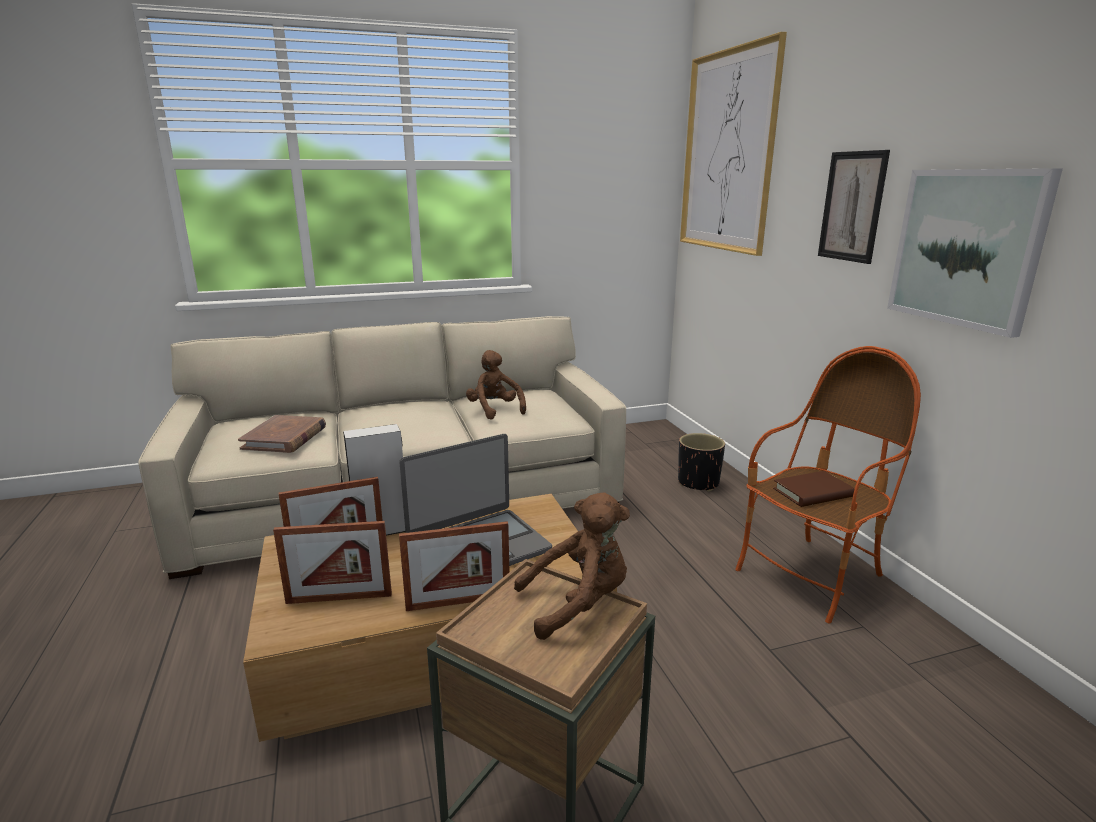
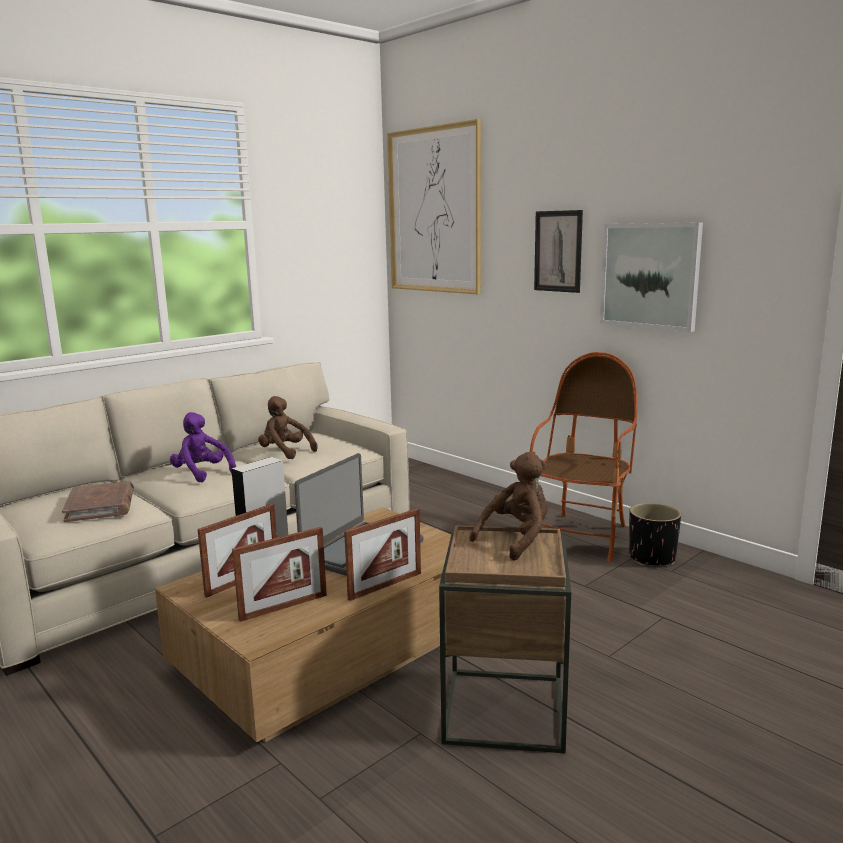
camera: 25 degrees left, 5 degrees down
(399, 420) = (202, 473): none -> purple plush toy
(698, 483) = (456, 494): black planter -> black planter (652, 558)
(812, 493) = (576, 468): brown book -> none

